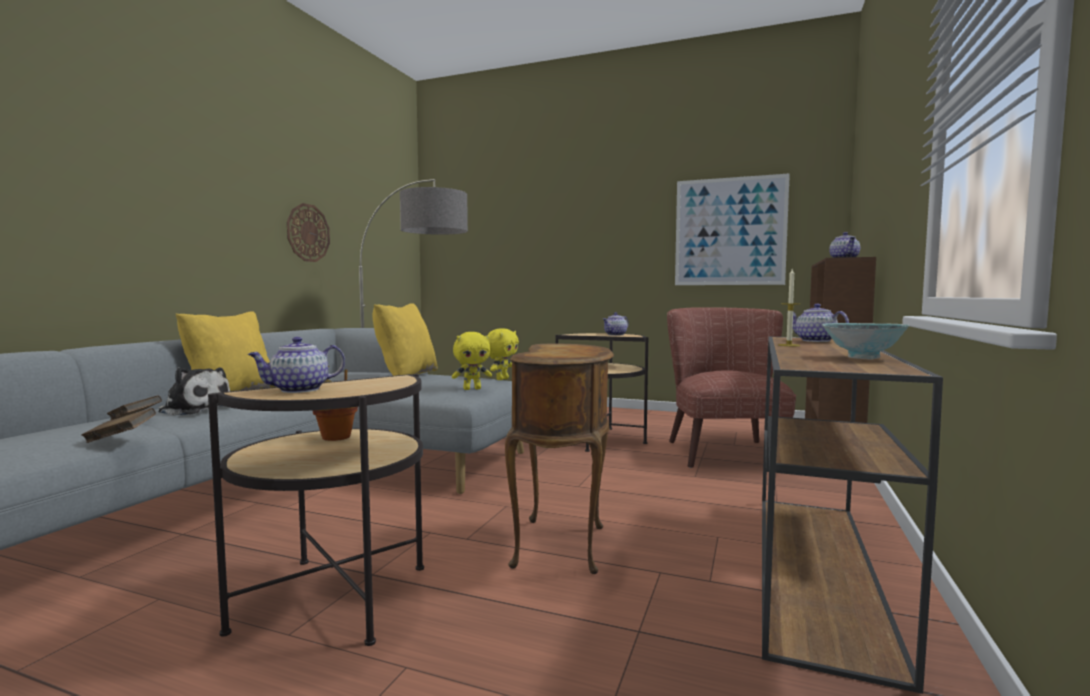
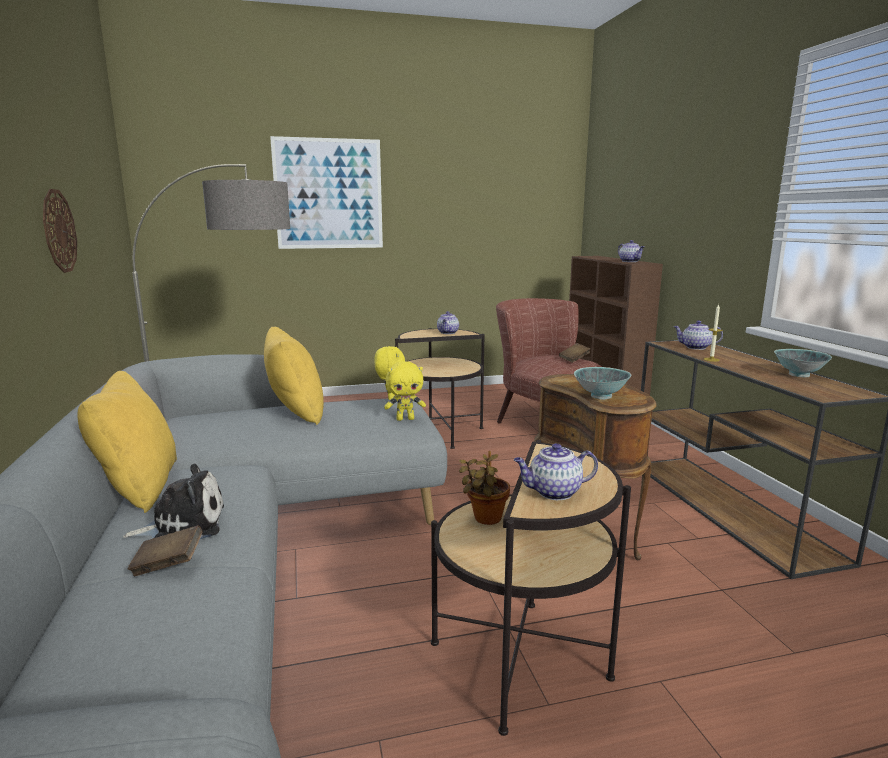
camera: 35 degrees left, 10 degrees up
(120, 438) = (241, 595): brown book -> brown book (574, 359)
(298, 390) = (553, 492): teapot -> teapot turned 60 degrees clockwise
(472, 389) = (405, 419): yellow plush toy -> yellow plush toy turned 45 degrees clockwise
(542, 352) = (601, 396): none -> bowl
(729, 231) = (494, 219): picture -> picture (328, 194)

